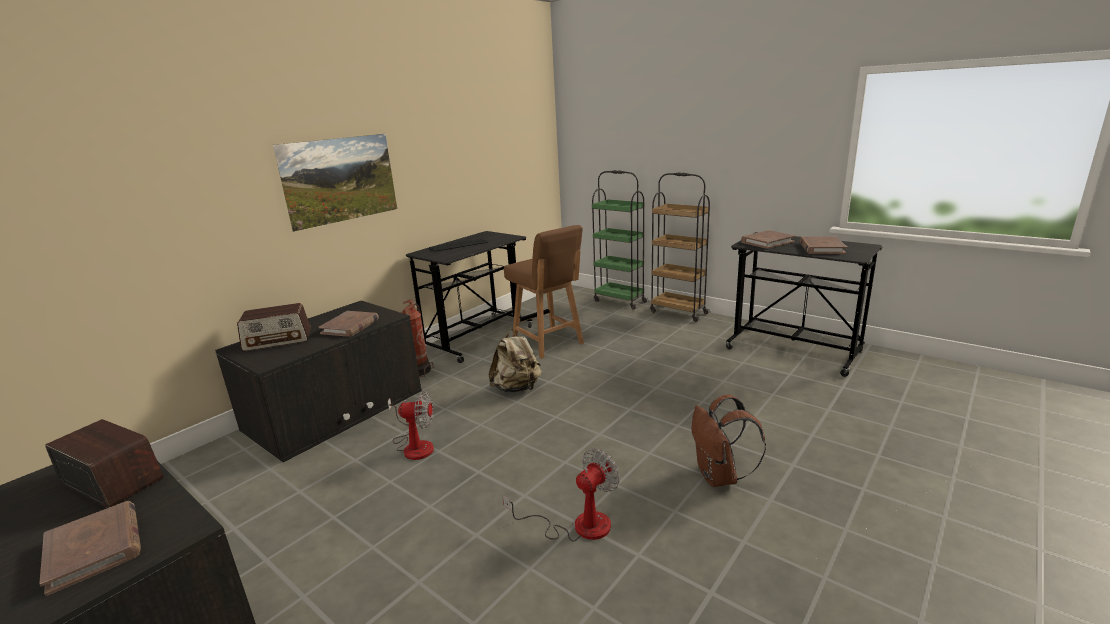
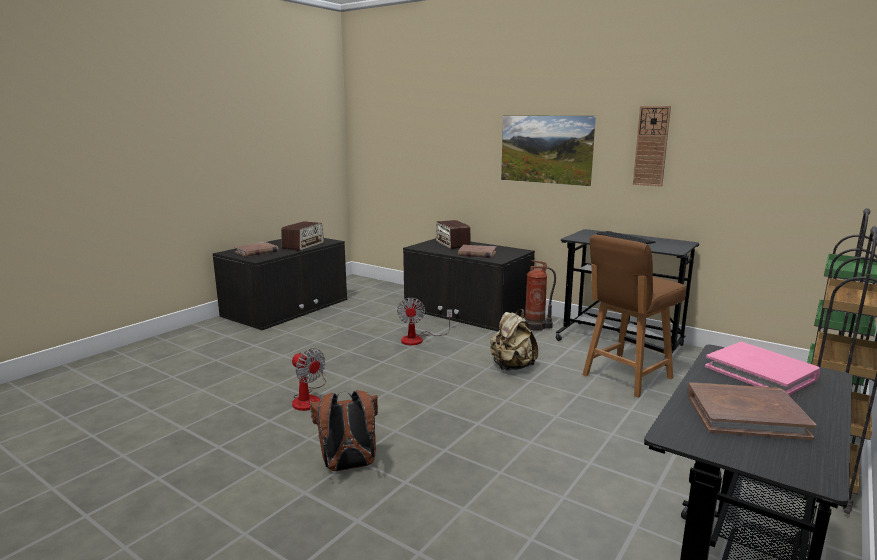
camera: 85 degrees right, 5 degrees down
(437, 157) = (651, 146): none -> wall clock
(767, 242) = (760, 372): brown book -> pink book

